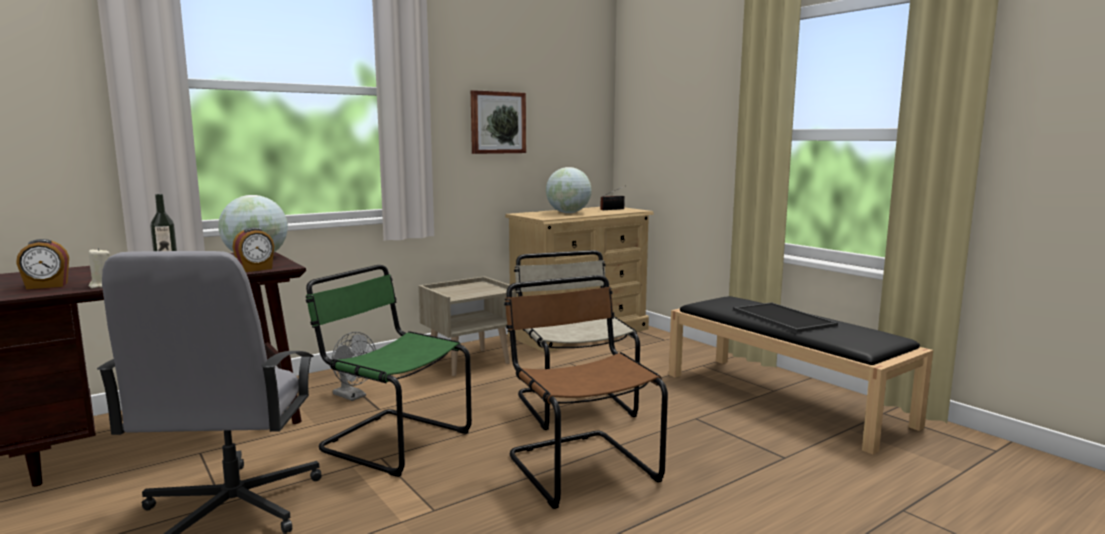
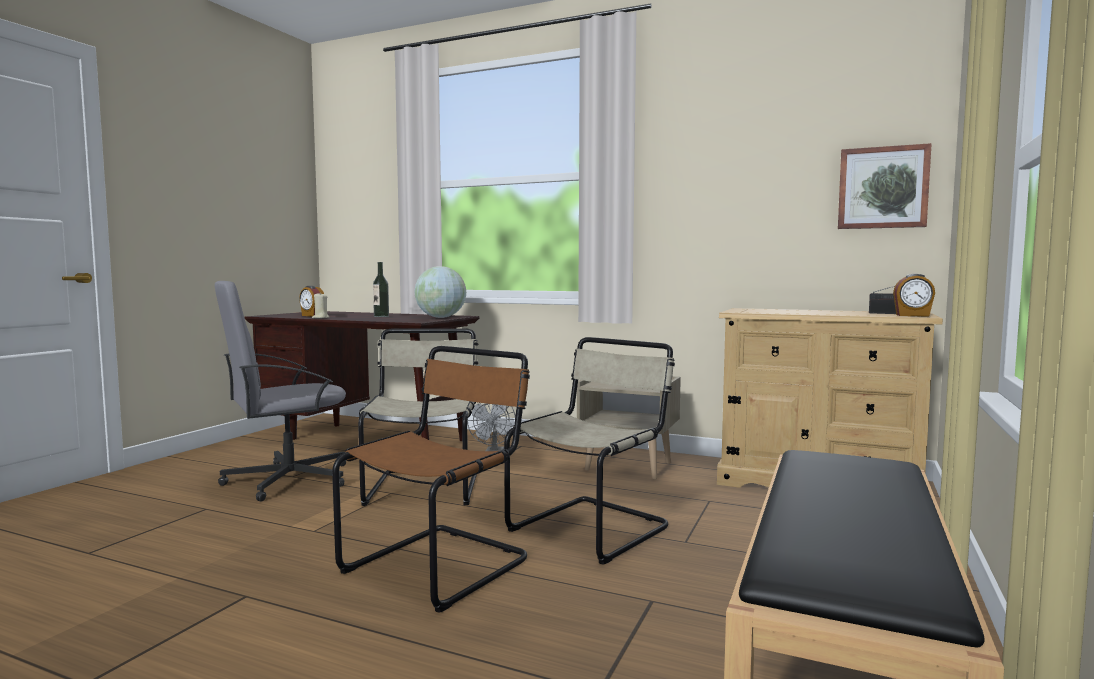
camera: 60 degrees right, 5 degrees down
(255, 269) = (400, 320): alarm clock -> alarm clock (912, 315)
(391, 440) = (424, 487): green chair -> beige chair
(497, 122) = (734, 198): picture -> picture (882, 188)
(568, 213) = (800, 311): globe -> none
(781, 317) = (839, 498): tray -> none

